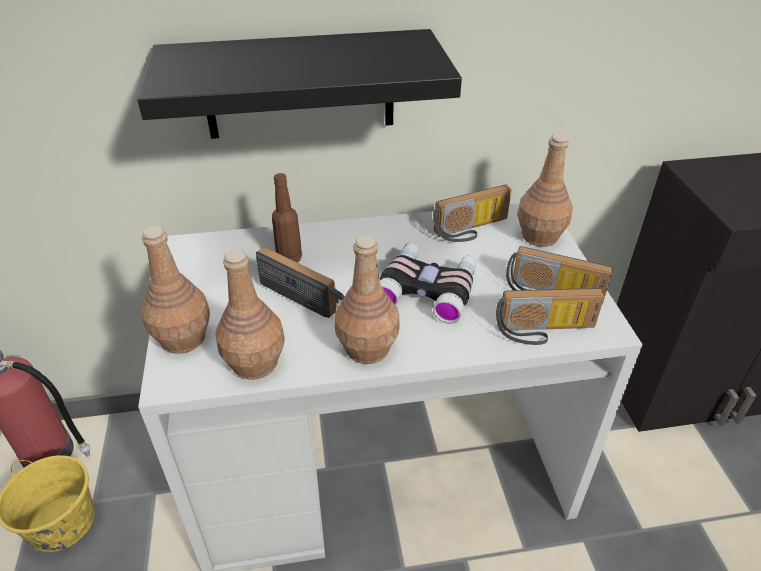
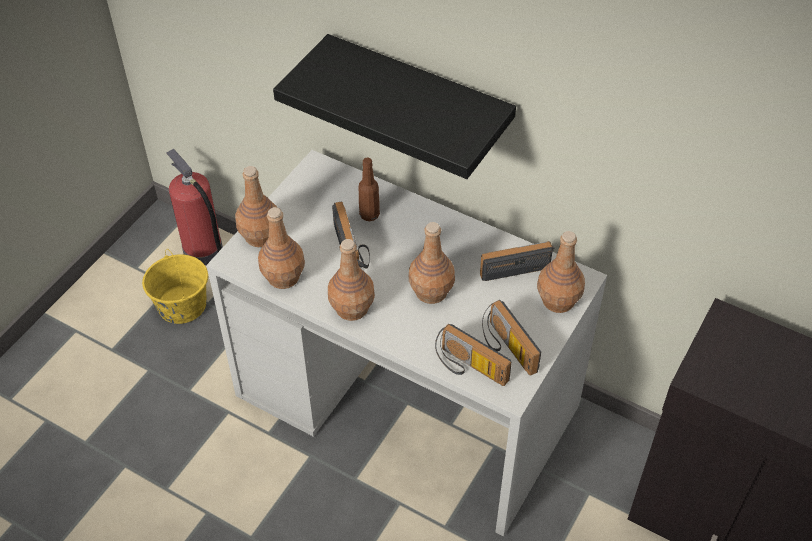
camera: 40 degrees right, 10 degrees up
(428, 288) = (432, 291): binoculars -> brown bottle
(472, 230) = (515, 265): radio -> radio turned 150 degrees clockwise

